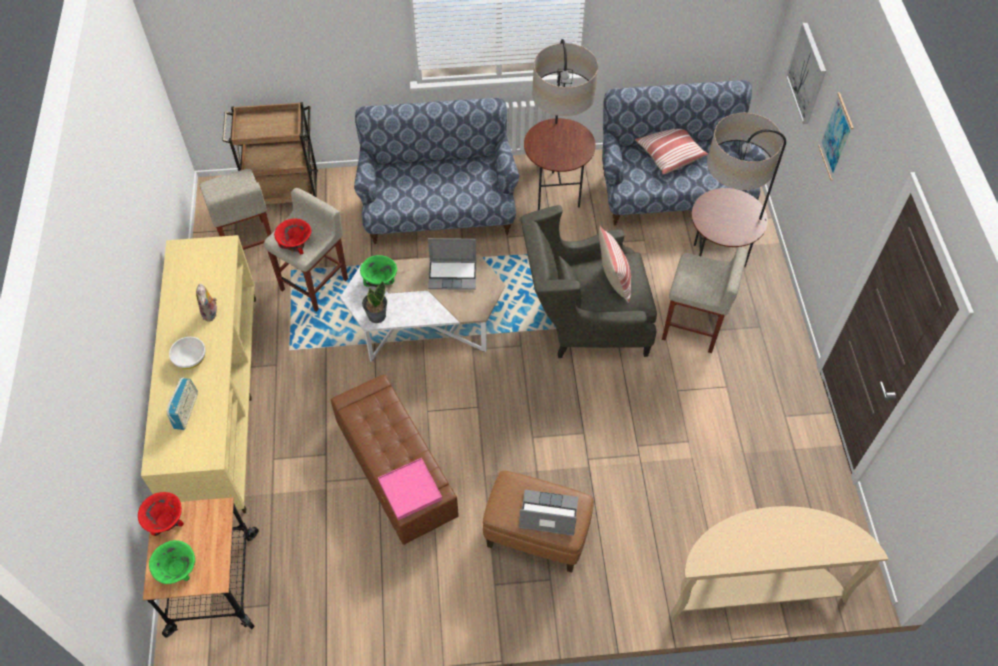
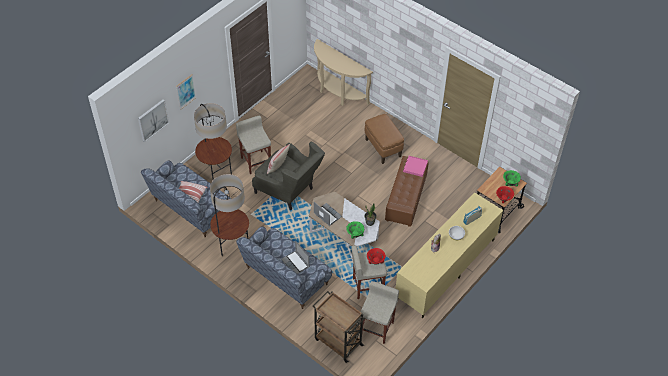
camera: 135 degrees left, 5 degrees down
(547, 514) = (384, 125): laptop -> laptop (296, 263)

